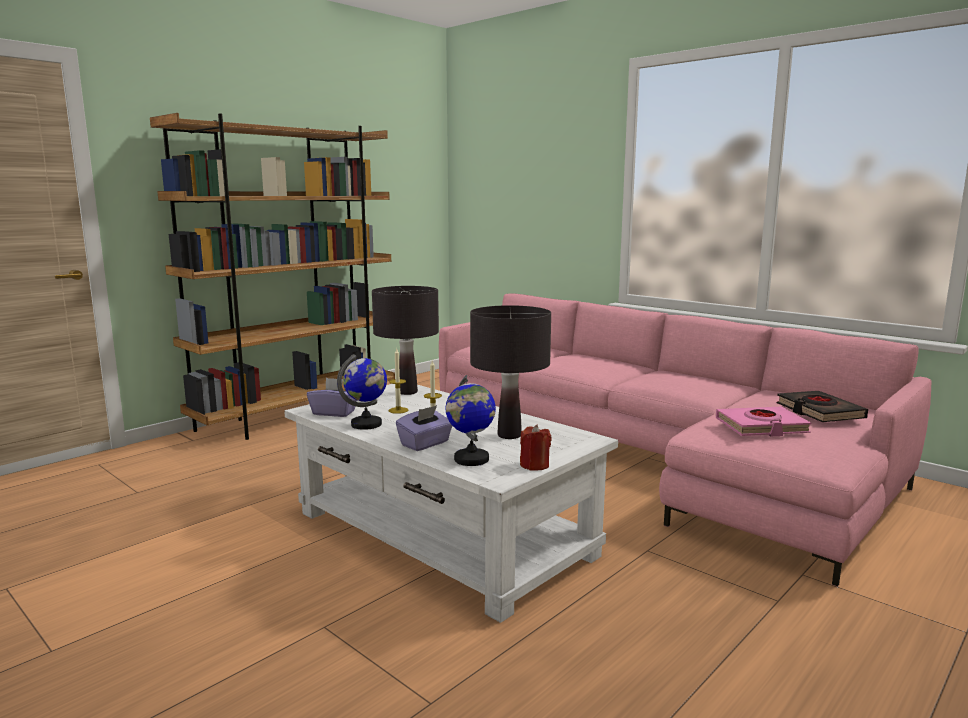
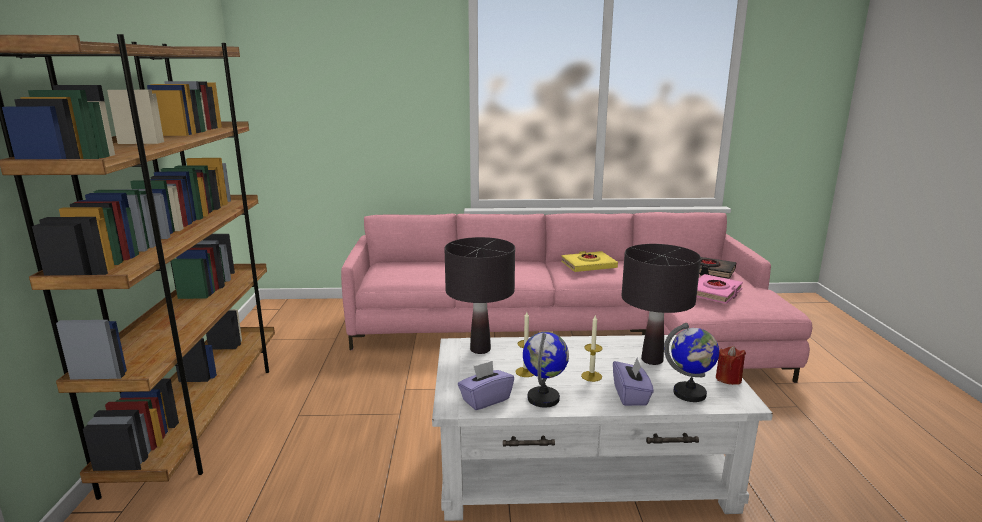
camera: 45 degrees left, 5 degrees up
(678, 377) = (588, 265): none -> yellow book

